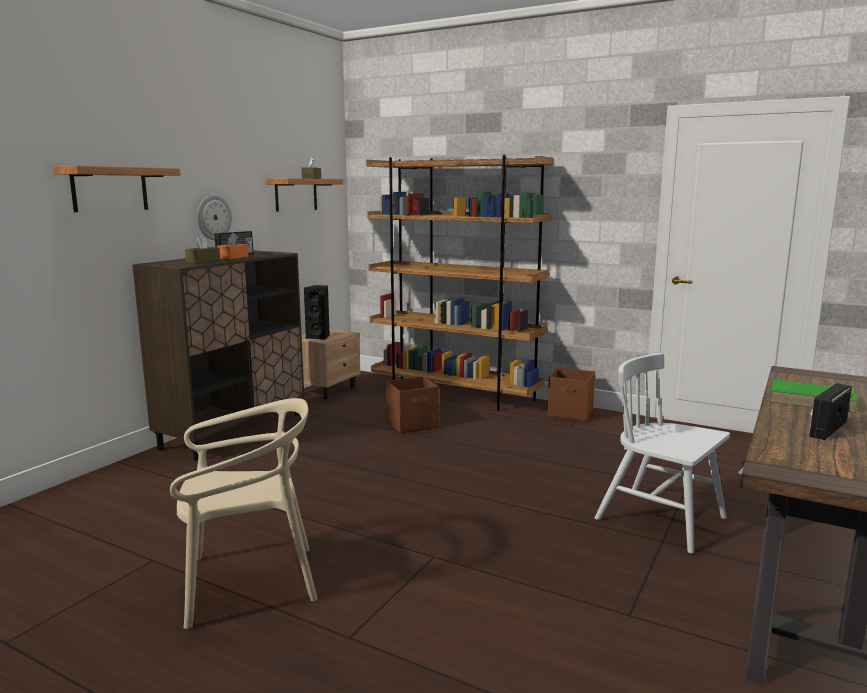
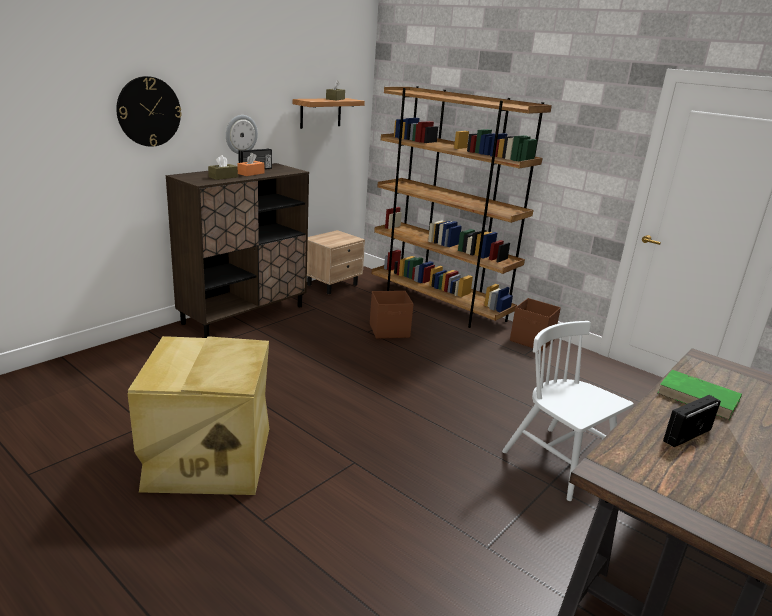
camera: 10 degrees right, 10 degrees up
(110, 189) = (149, 111): shelf -> wall clock
(249, 582) = (207, 458): beige chair -> beige storage box
(319, 337) = (329, 240): black speaker -> none

